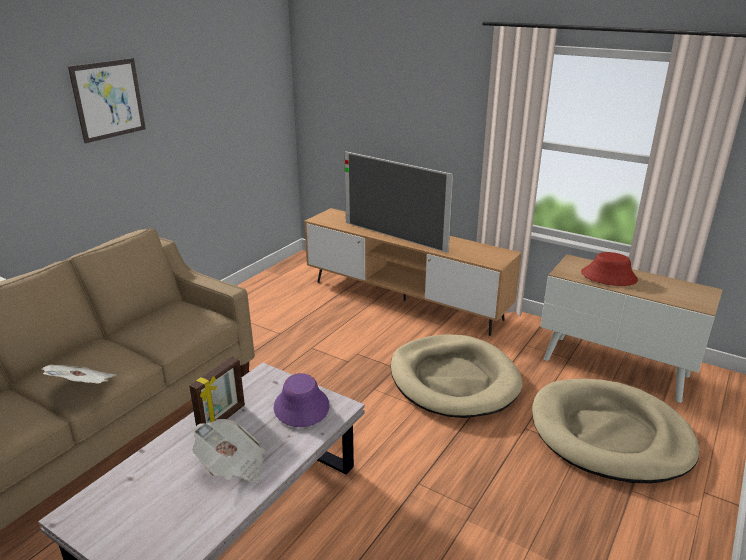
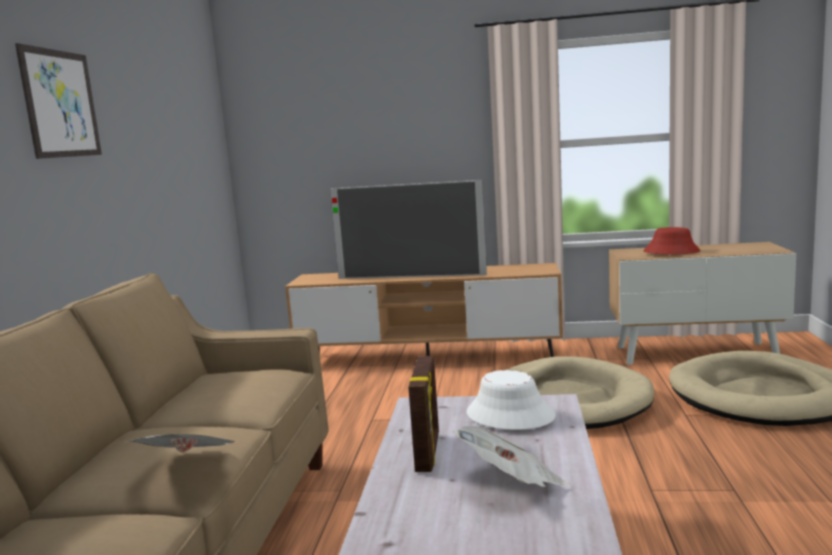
camera: 25 degrees left, 15 degrees down
(301, 407) = (509, 415): purple hat -> white hat

